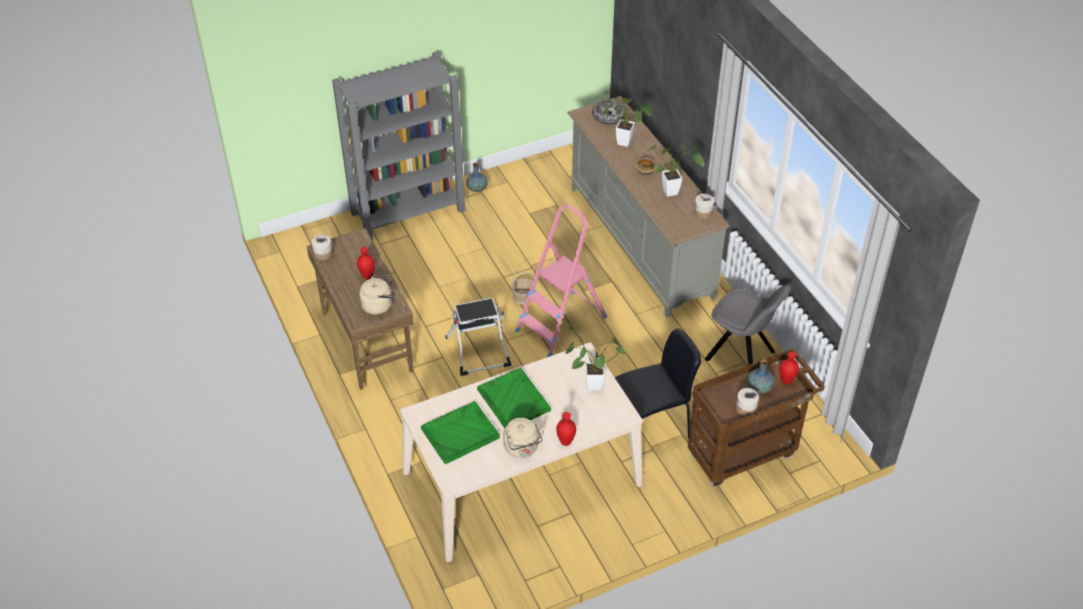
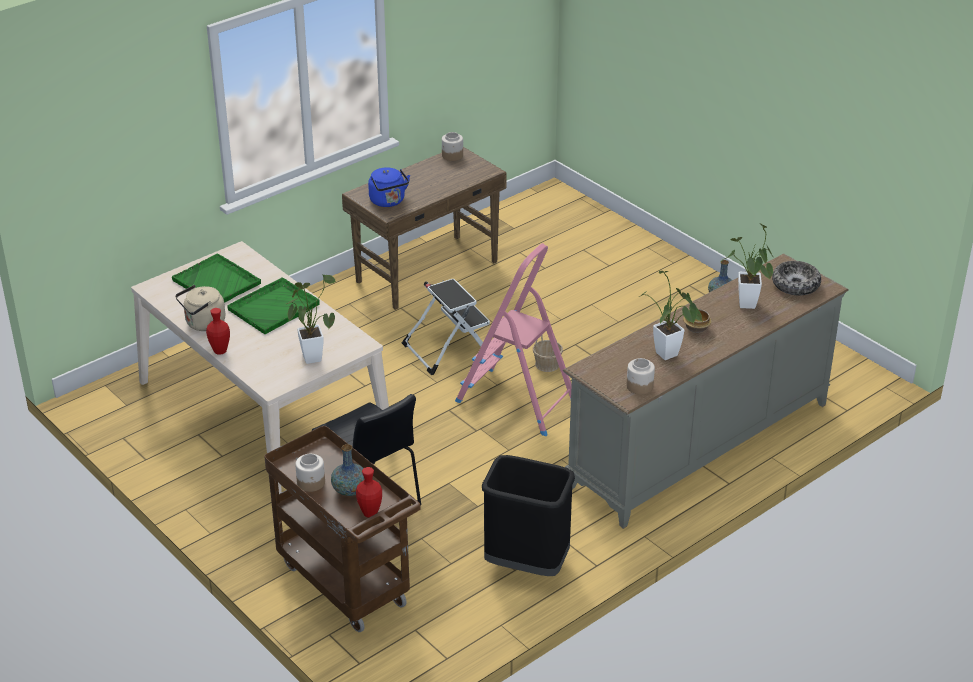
camera: 75 degrees right, 10 degrees down
(367, 276) = (430, 187): red vase -> none
(379, 305) = (388, 201): beige kettle -> blue kettle
(408, 212) = (648, 257): grey bookcase -> none
(740, 355) = (526, 564): grey chair -> black trash can

